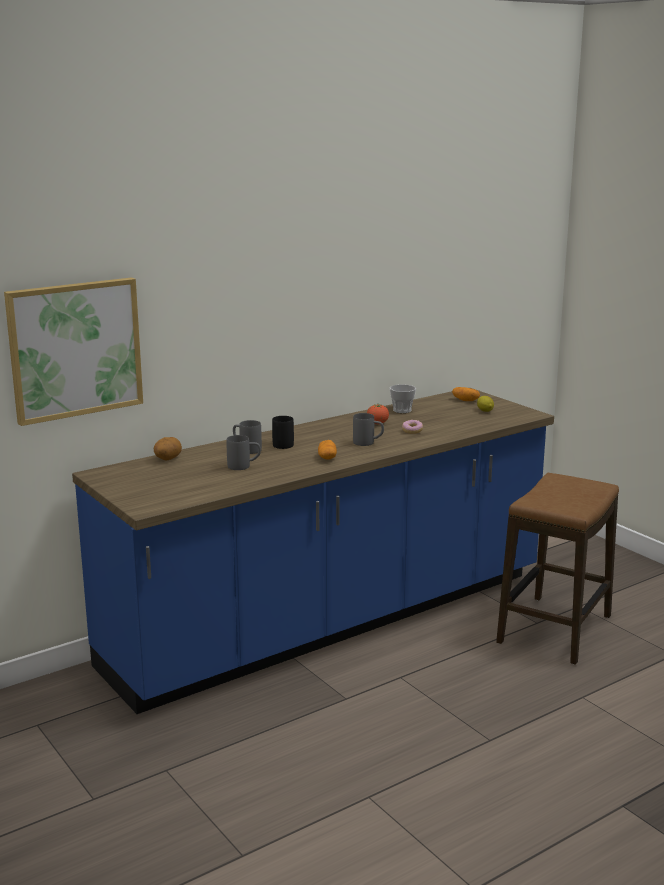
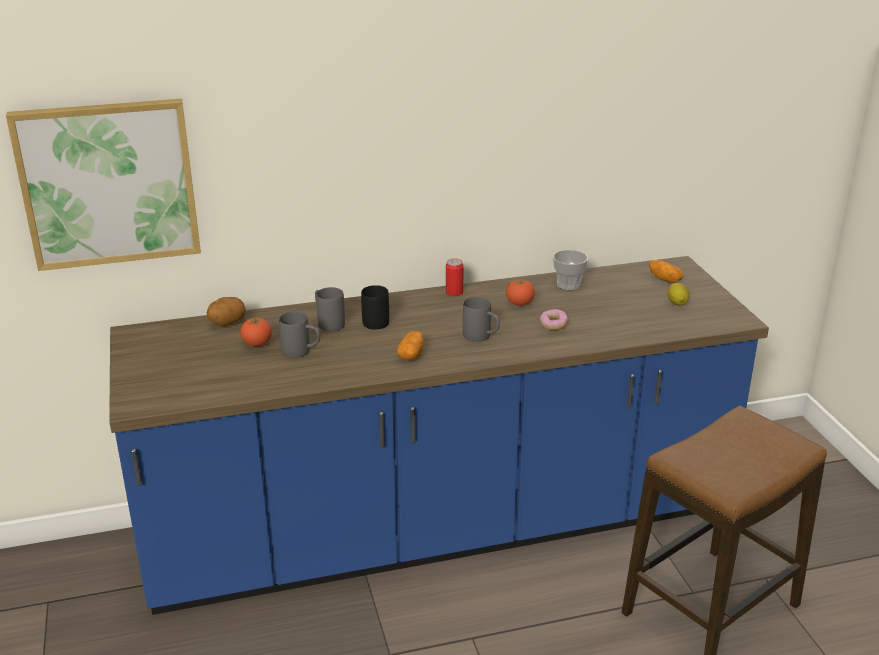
camera: 20 degrees right, 10 degrees up
(204, 467) = (257, 344): none -> tomato
(324, 423) = (454, 292): none -> can

